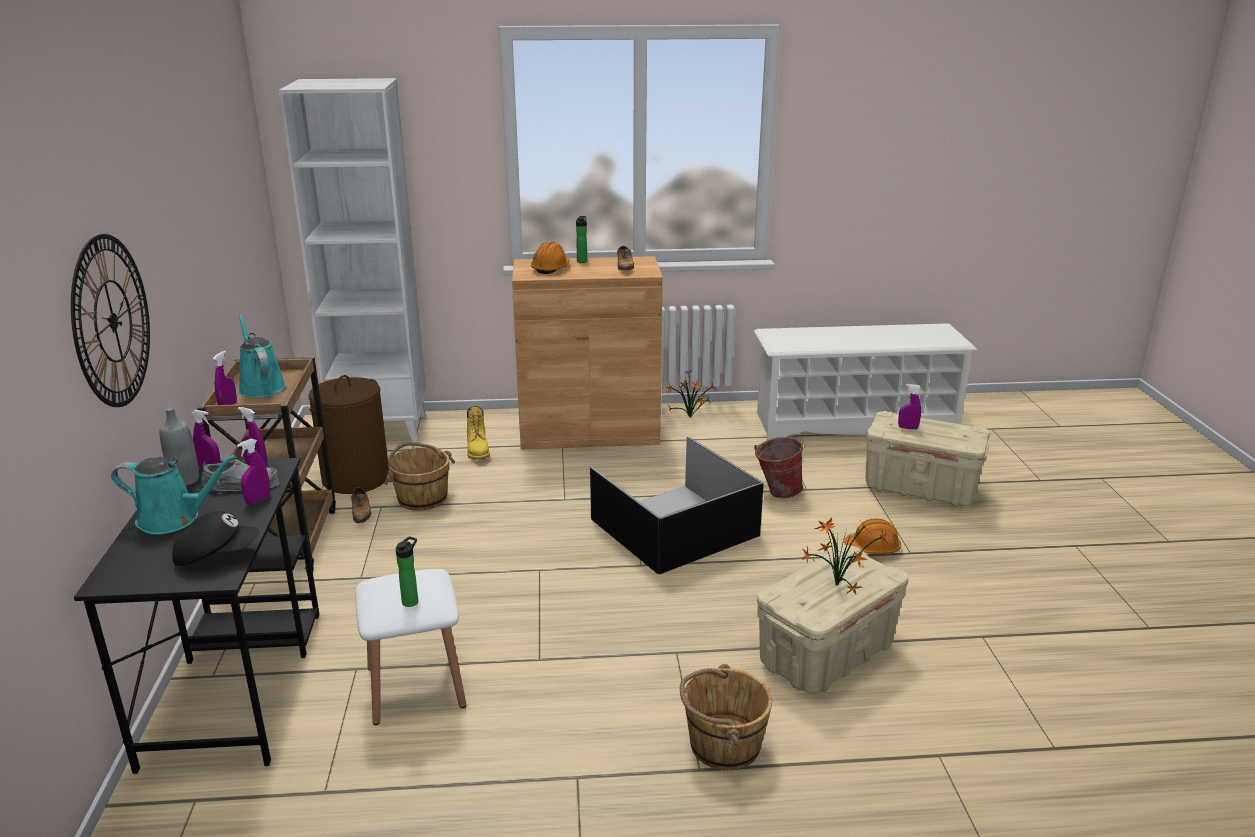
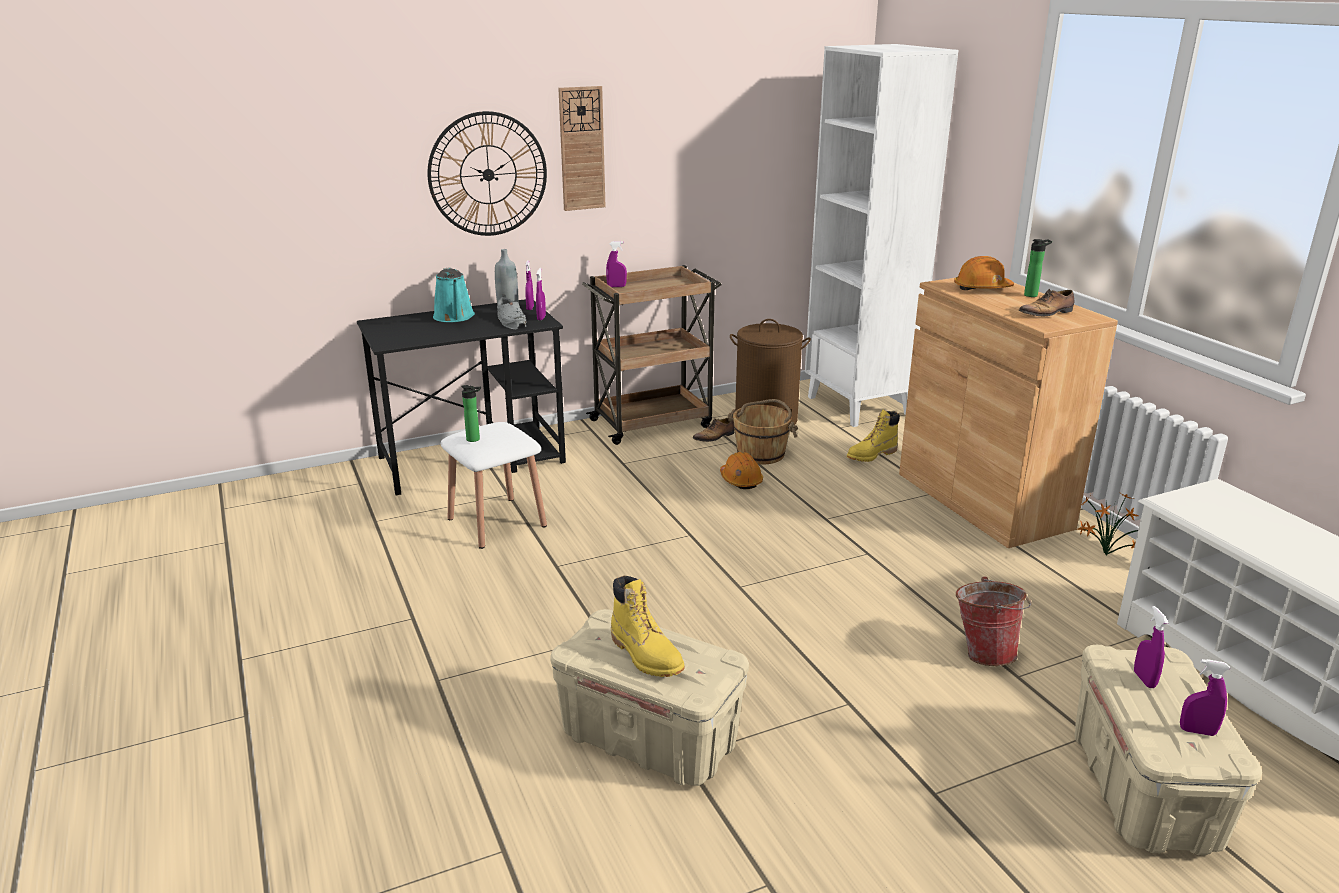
camera: 70 degrees right, 0 degrees up
(156, 256) = (582, 149): none -> wall clock
(216, 554) = (414, 337): black cap -> none
(258, 500) = (491, 329): purple spray bottle -> purple spray bottle (1197, 731)
(261, 386) = (658, 286): turquoise watering can -> none
(675, 526) = (831, 593): black storage box -> none
(723, 744) = (474, 688): brown bucket -> none
(836, 584) = (646, 655): potted plant -> yellow boot
(873, 548) = (916, 754): orange hard hat -> orange hard hat (741, 480)

